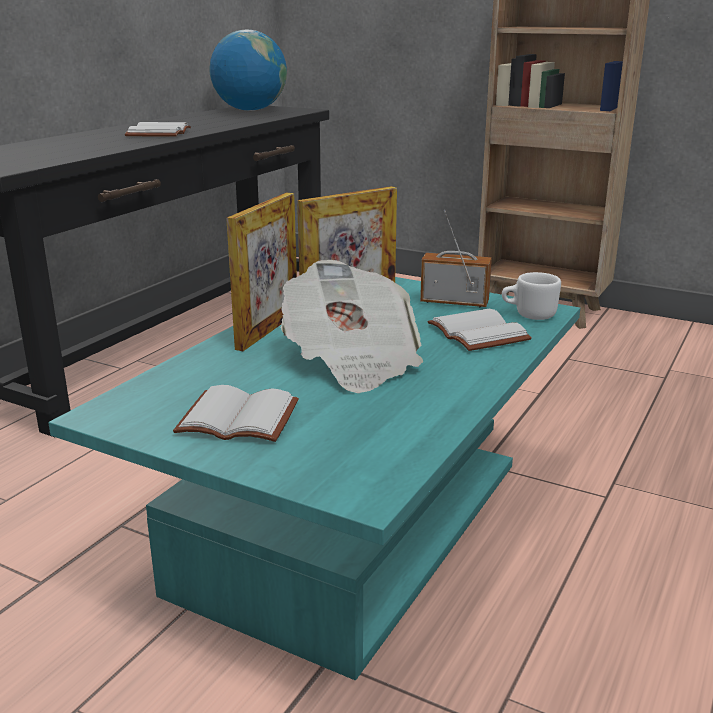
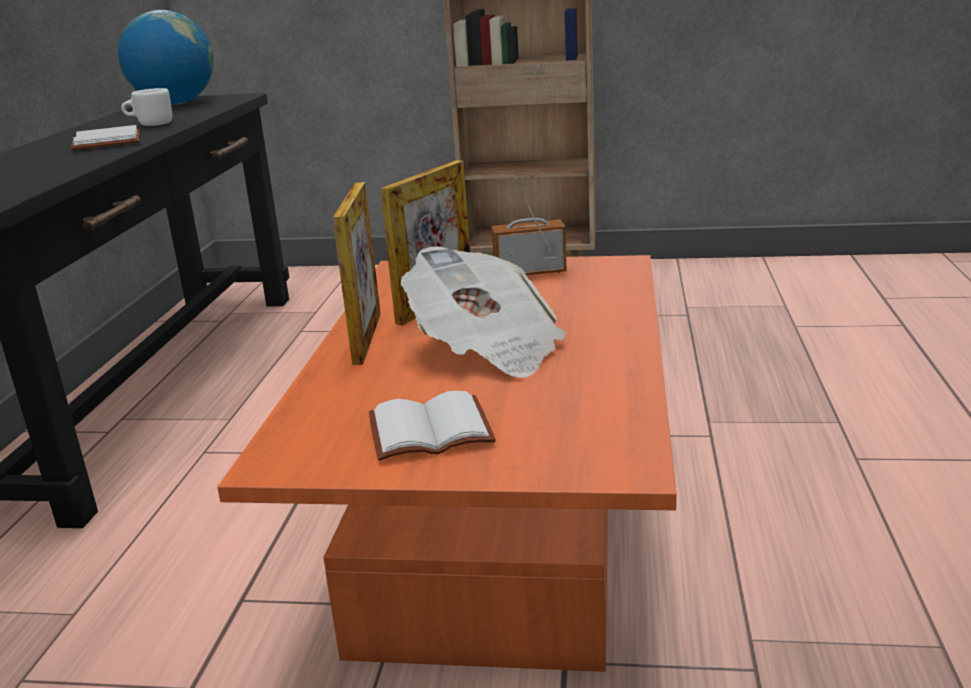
camera: 20 degrees left, 0 degrees up
(356, 523) = (498, 524): turquoise coffee table -> orange coffee table
(475, 333) = (579, 297): white book -> none
(528, 315) = (611, 271): white mug -> white mug (150, 125)

